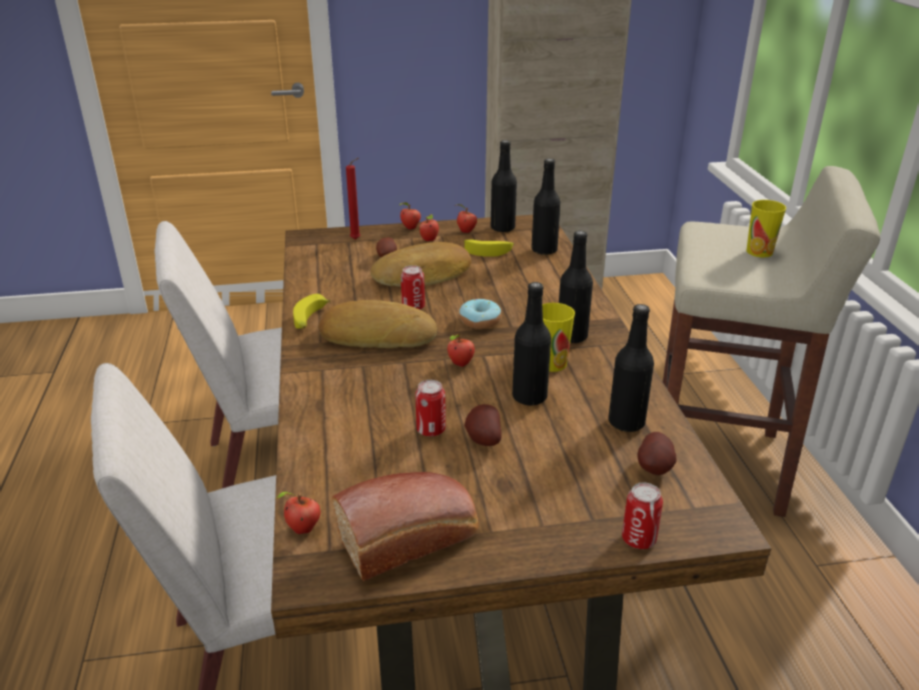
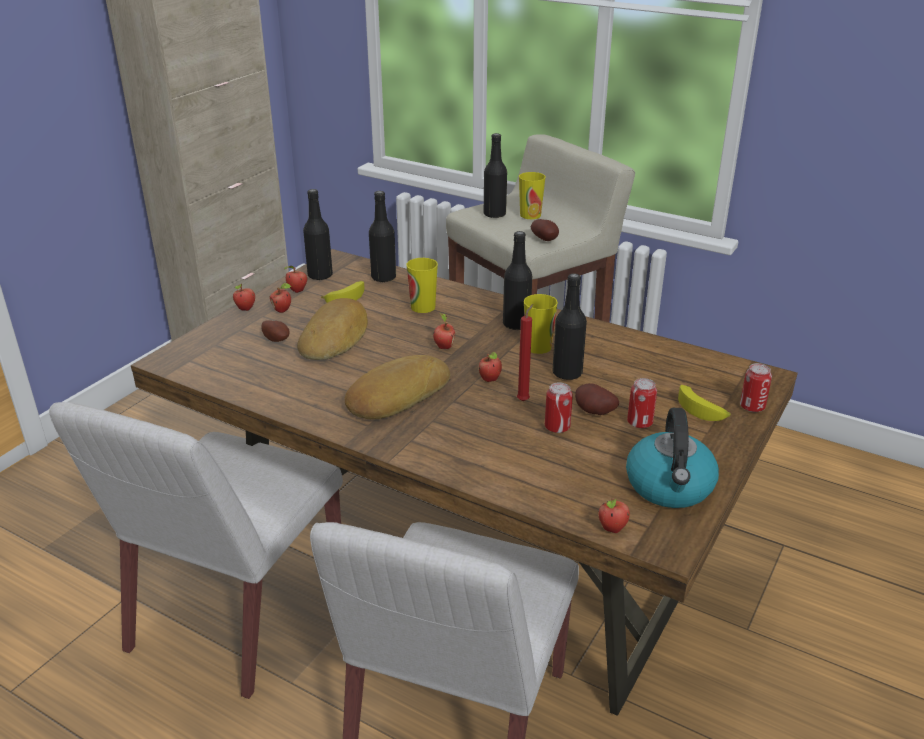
camera: 50 degrees left, 0 degrees up
(310, 319) = (323, 415): banana -> banana (702, 410)
(357, 239) = (220, 339): red candle -> red candle (524, 400)
(411, 538) = (670, 487): bread -> kettle
(413, 307) = (379, 363): can -> can (639, 422)
(480, 321) = (443, 346): donut -> apple
(527, 285) = (423, 307): none -> cup
(626, 422) = (638, 355): black bottle -> black bottle (494, 214)
(655, 469) = (694, 369): potato -> potato (545, 240)

